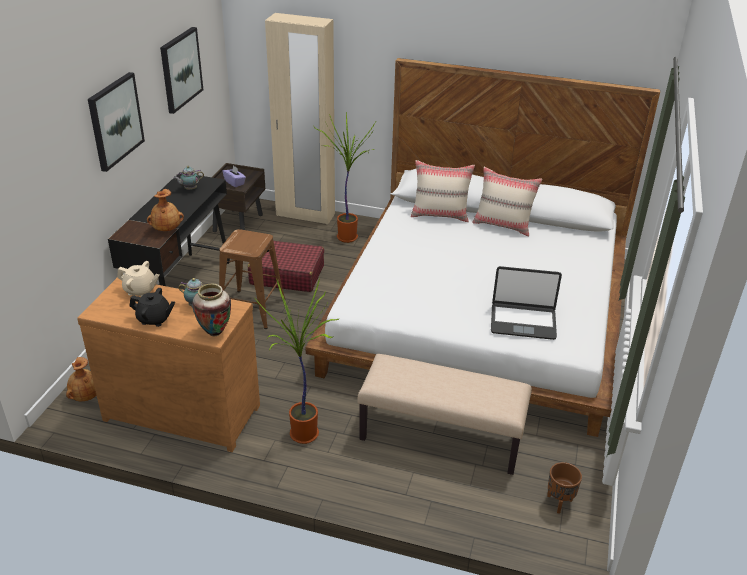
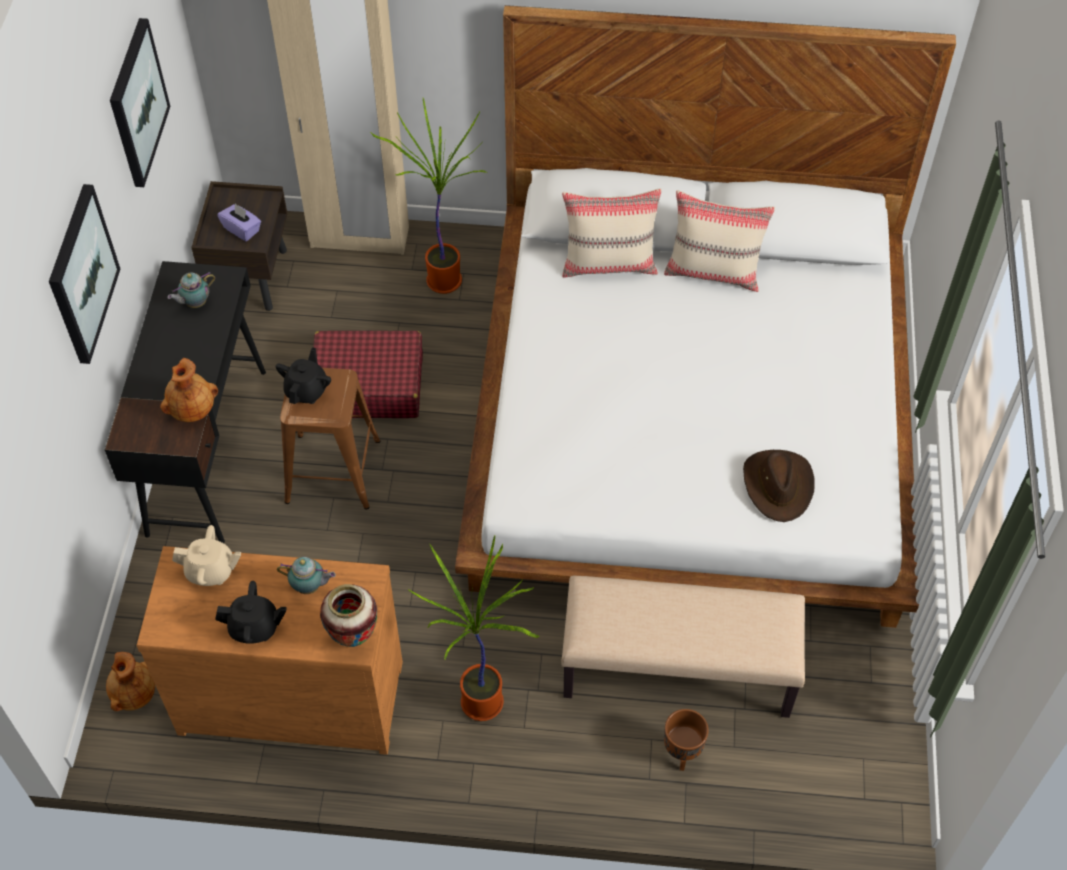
camera: 10 degrees left, 20 degrees up
(240, 239) = (307, 390): none -> black teapot
(523, 321) = (778, 485): laptop -> brown hat
(559, 503) = (857, 752): brown planter -> brown planter (681, 753)

